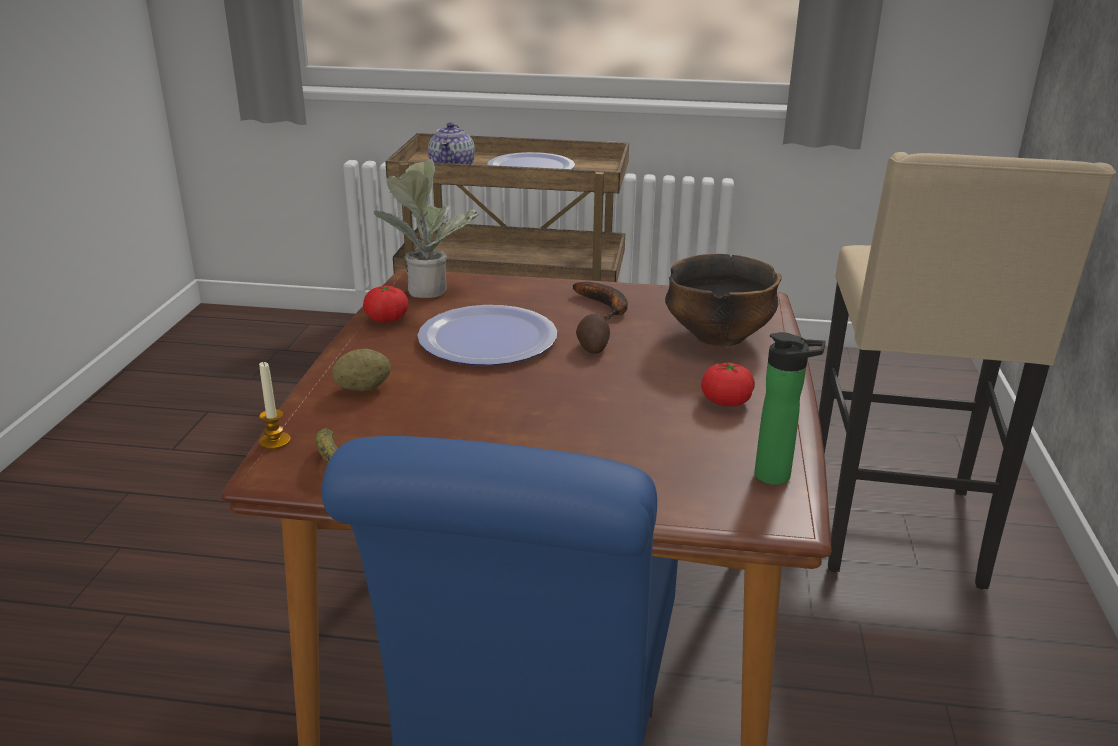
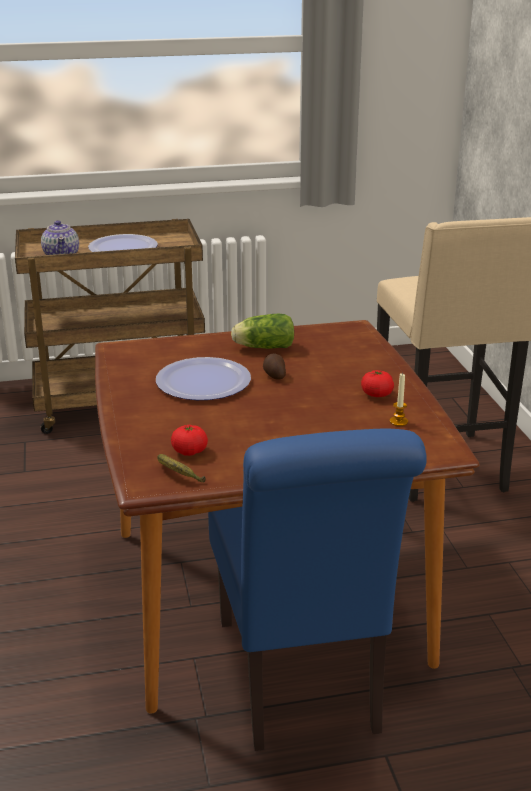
camera: 20 degrees left, 0 degrees up
(275, 441) = (125, 469): candle -> candle (398, 422)
(363, 388) = (151, 427): potato -> none
(387, 319) = (123, 380): tomato -> tomato (189, 451)
(428, 287) = (131, 353): potted plant -> none
(606, 307) = (262, 347): banana -> lettuce
(718, 337) = (346, 356): bowl -> none
(778, 476) = (432, 431): bottle -> none

